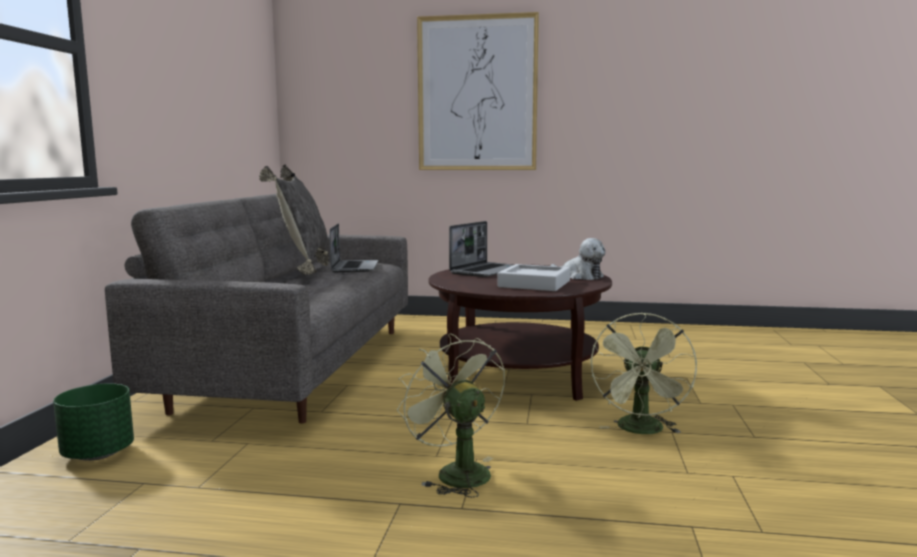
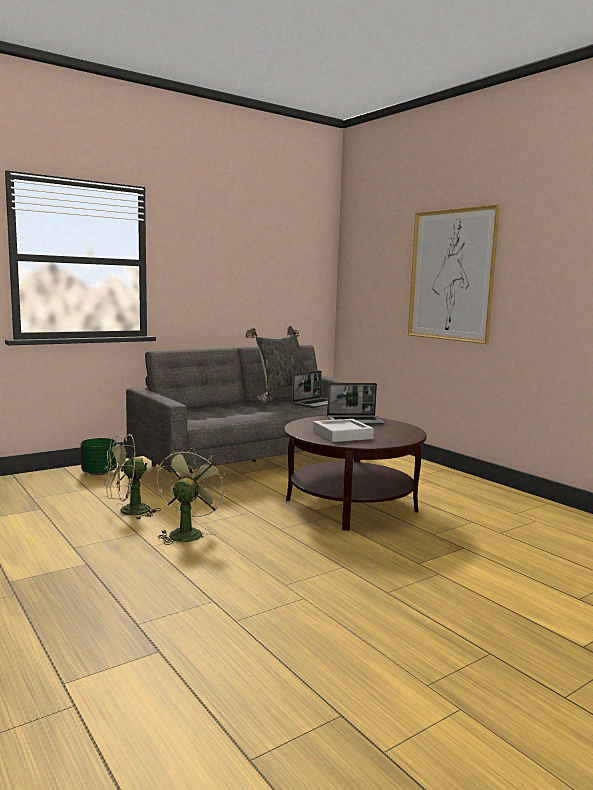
camera: 45 degrees right, 0 degrees up
(580, 276) = (396, 438): plush toy -> none
(641, 431) = (327, 558): green fan -> green fan (128, 512)

